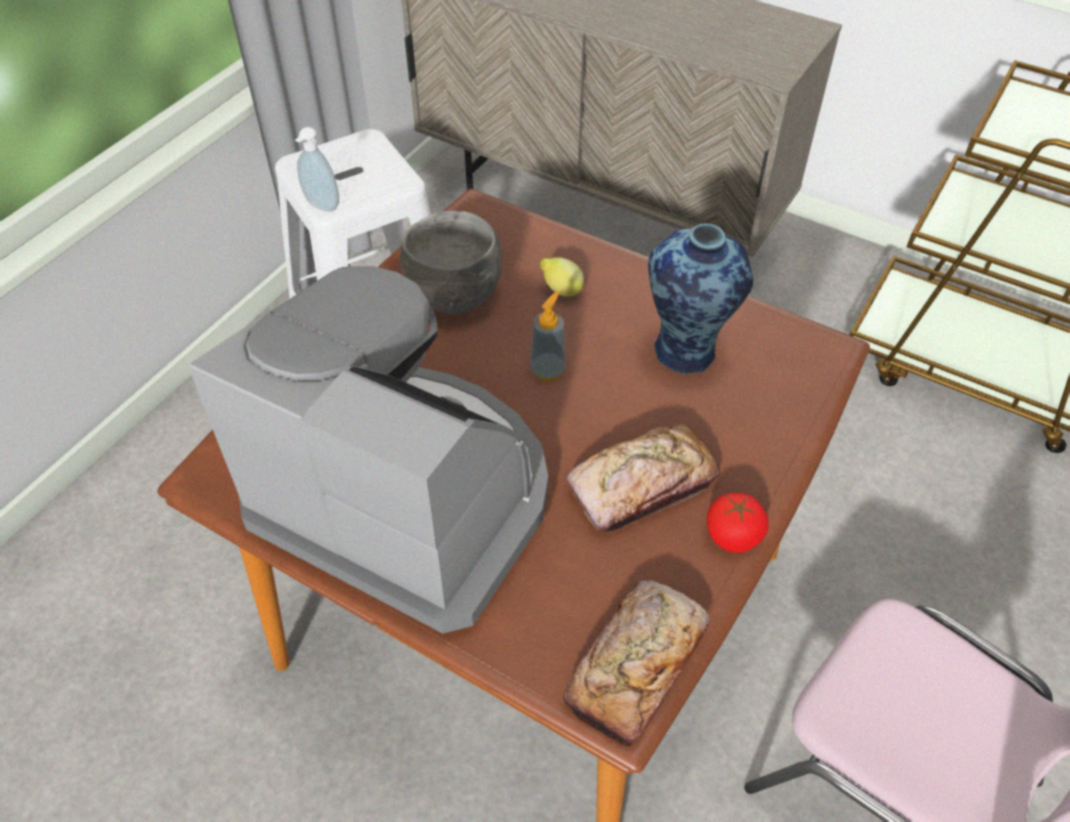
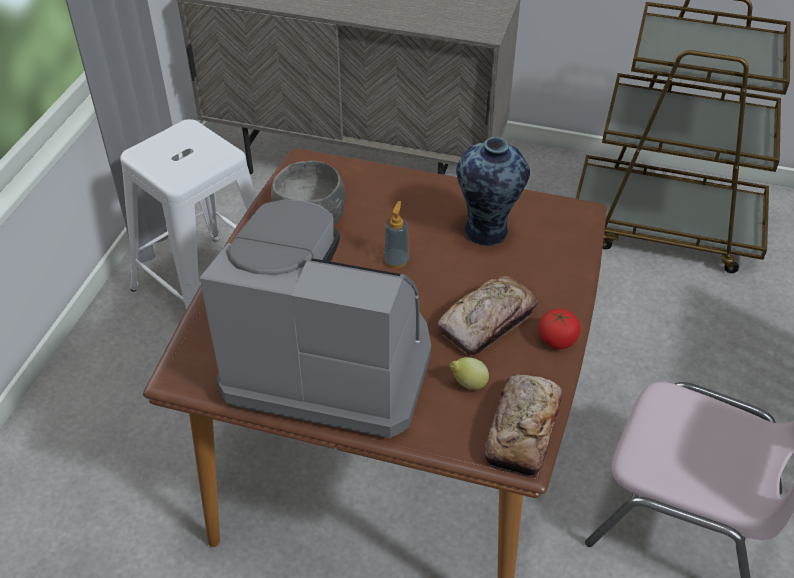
camera: 15 degrees left, 5 degrees down
(321, 206) = (170, 182): soap dispenser -> none
(561, 291) = (386, 207): lemon -> lemon (468, 384)

